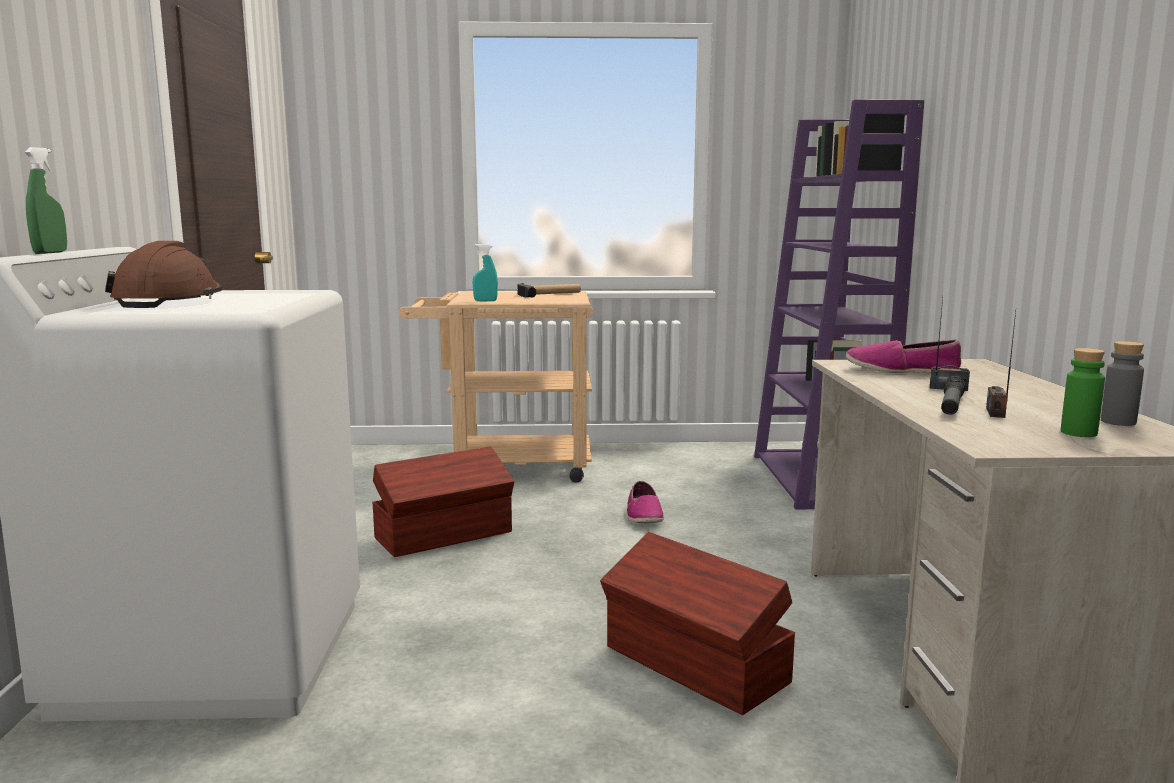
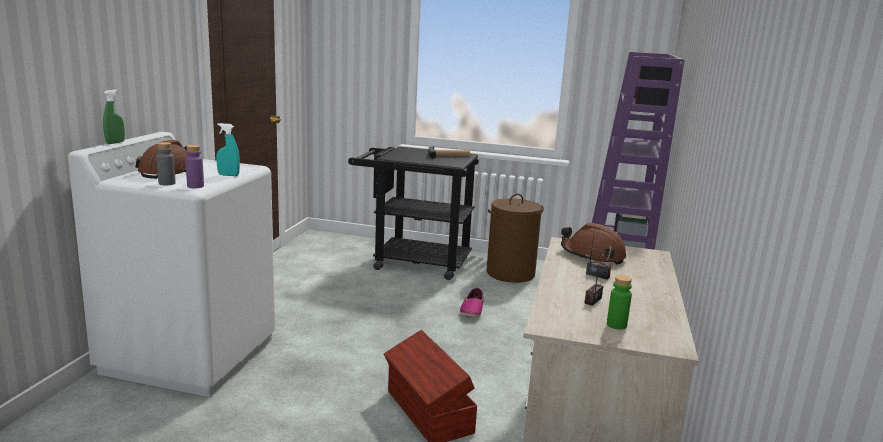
camera: 15 degrees right, 5 degrees up
(248, 309) = (195, 186): none -> purple bottle
(445, 535) = (346, 304): brown storage box -> none
(485, 301) = (400, 159): turquoise spray bottle -> turquoise spray bottle (228, 175)
(506, 467) = (412, 262): beige cart -> black cart
(658, 462) = (511, 273): none -> brown laundry basket
(901, 371) = (592, 255): shoe -> brown hard hat
(951, 405) = (576, 290): flashlight -> none
(1118, 422) = (658, 320): grey bottle -> grey bottle (167, 183)

